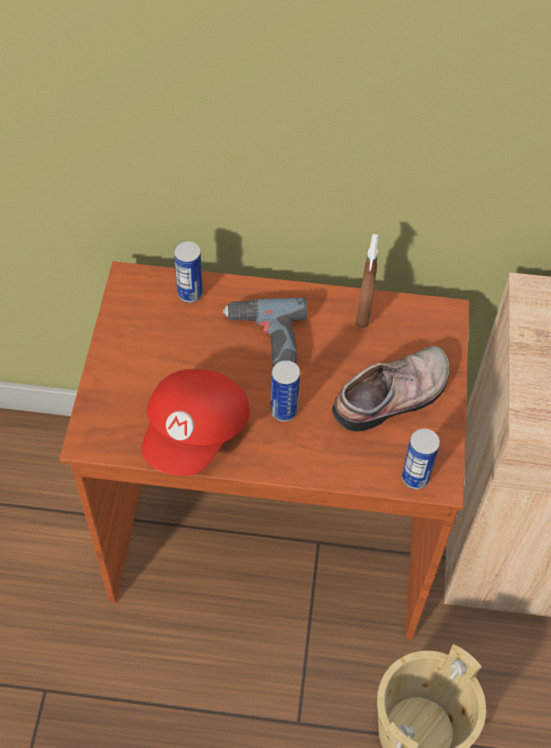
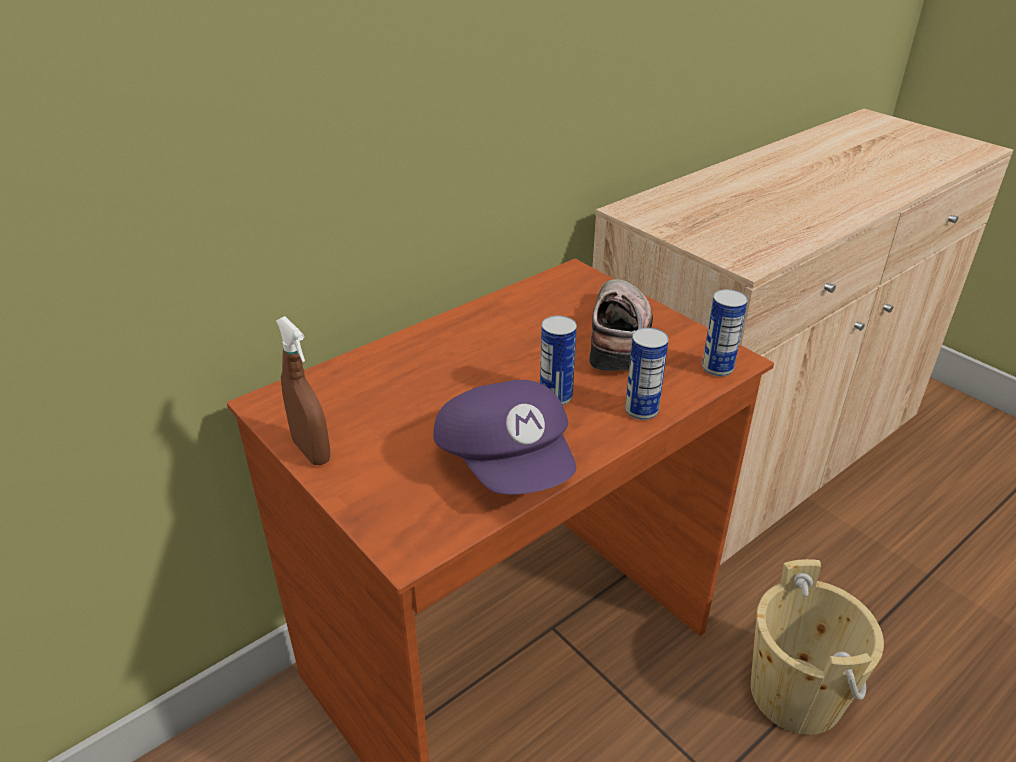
camera: 45 degrees left, 20 degrees down
(190, 294) = (346, 377): can -> can (641, 410)
(196, 433) = (508, 463): red cap -> purple cap
(266, 343) = (468, 366): power drill -> none
(363, 313) = (516, 304): brown spray bottle -> brown spray bottle (311, 451)

